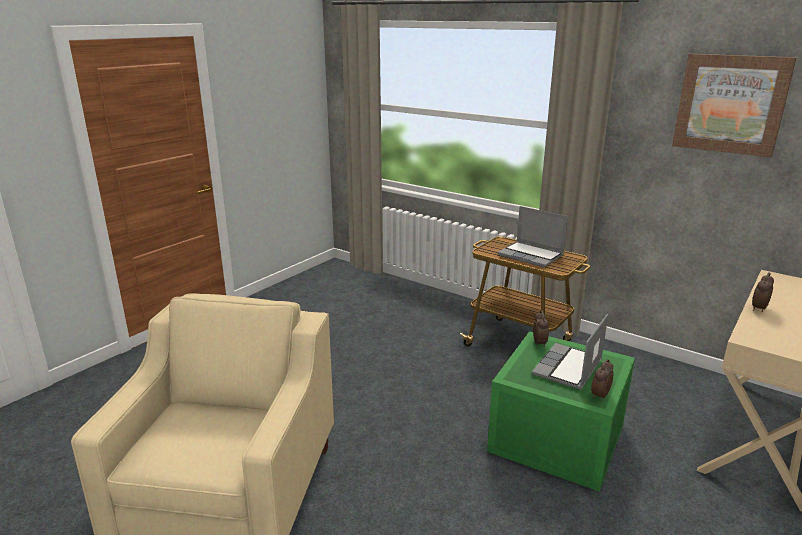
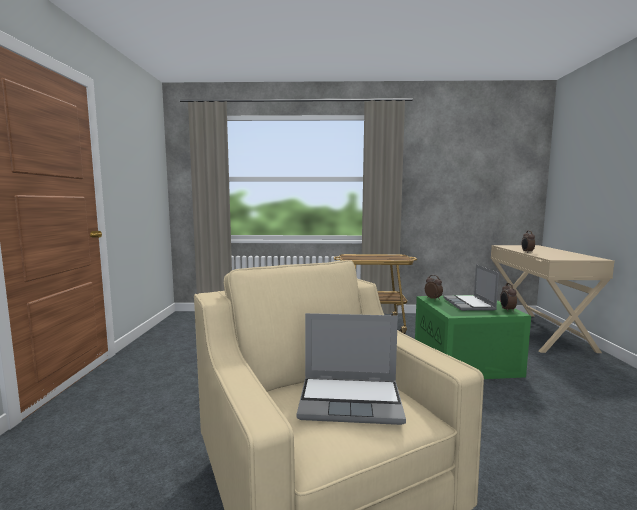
camera: 35 degrees left, 15 degrees down
(531, 255) = (378, 257): laptop -> laptop (351, 400)
(730, 104) = (462, 157): picture -> none

